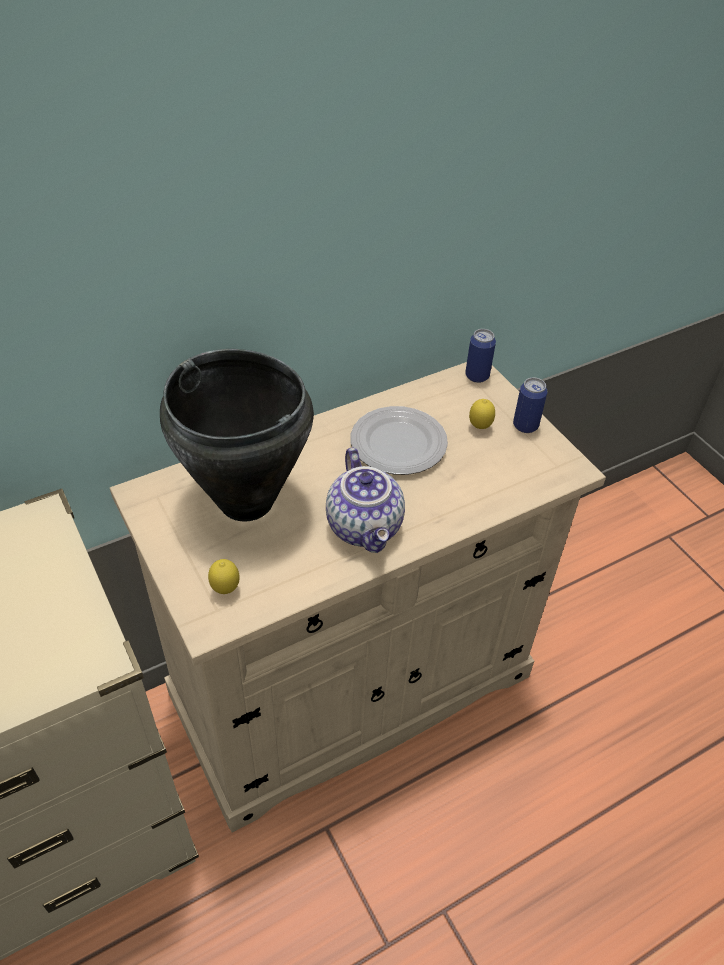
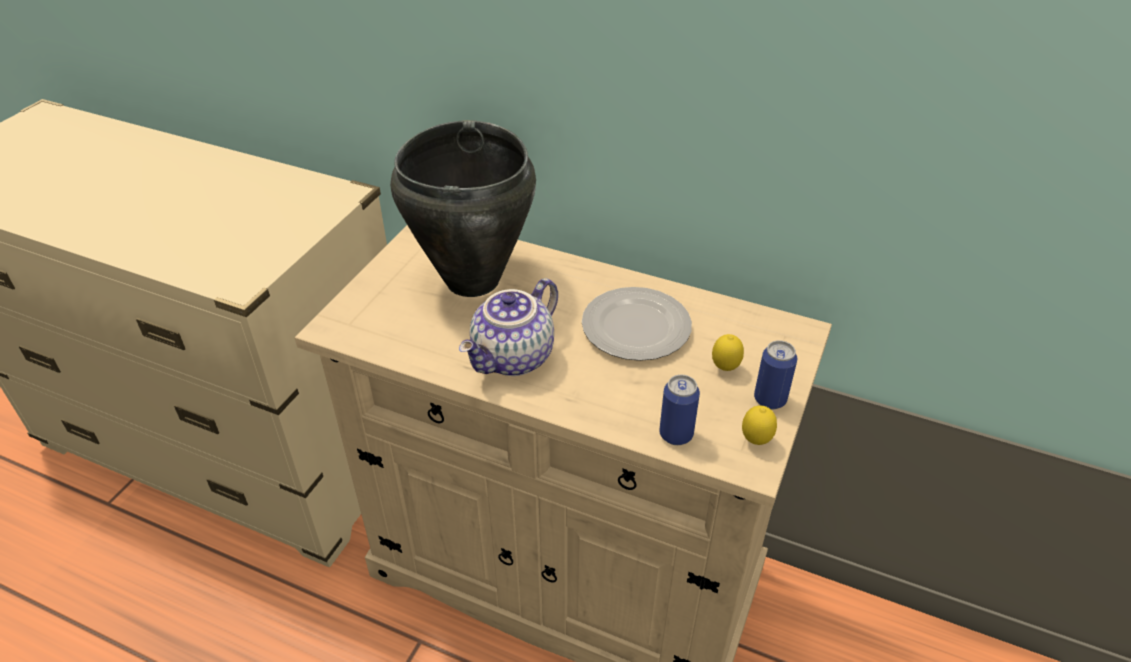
camera: 55 degrees right, 5 degrees down
(225, 590) = (372, 318): lemon -> lemon (755, 441)
(477, 376) = (795, 333): can -> can (676, 434)

